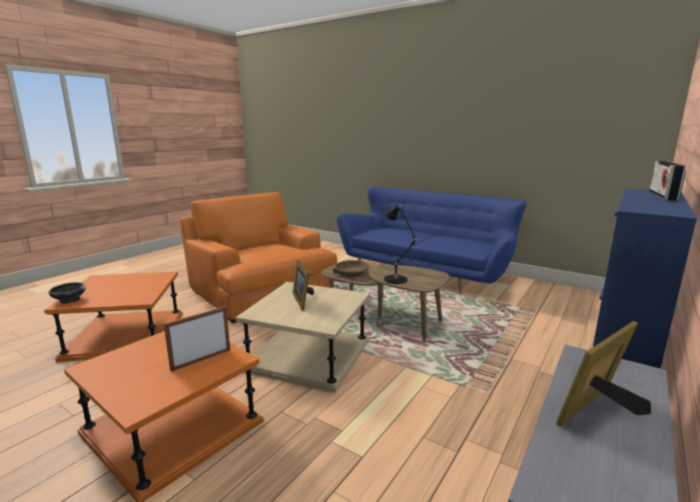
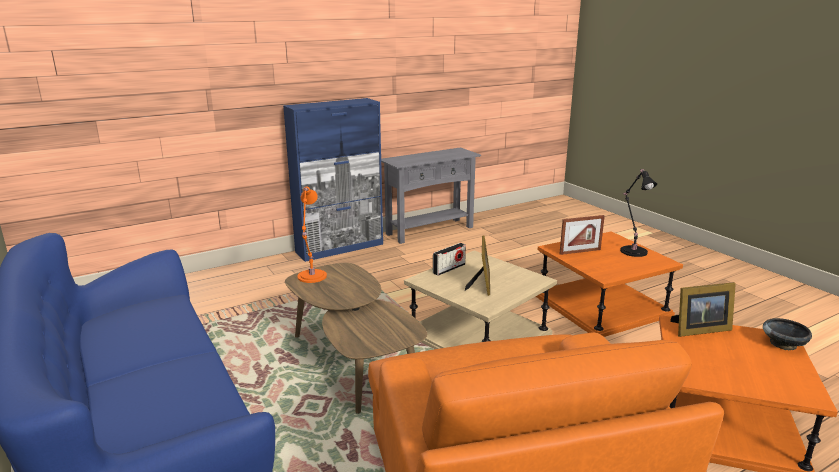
camera: 155 degrees left, 5 degrees up
(351, 274) = (386, 322): brown bowl -> none
(396, 280) = (359, 280): black table lamp -> black table lamp (632, 250)
(432, 276) = (311, 277): none -> orange table lamp
(599, 410) = (427, 157): picture frame -> picture frame (698, 329)
(662, 196) = (313, 104): radio -> radio (449, 269)

